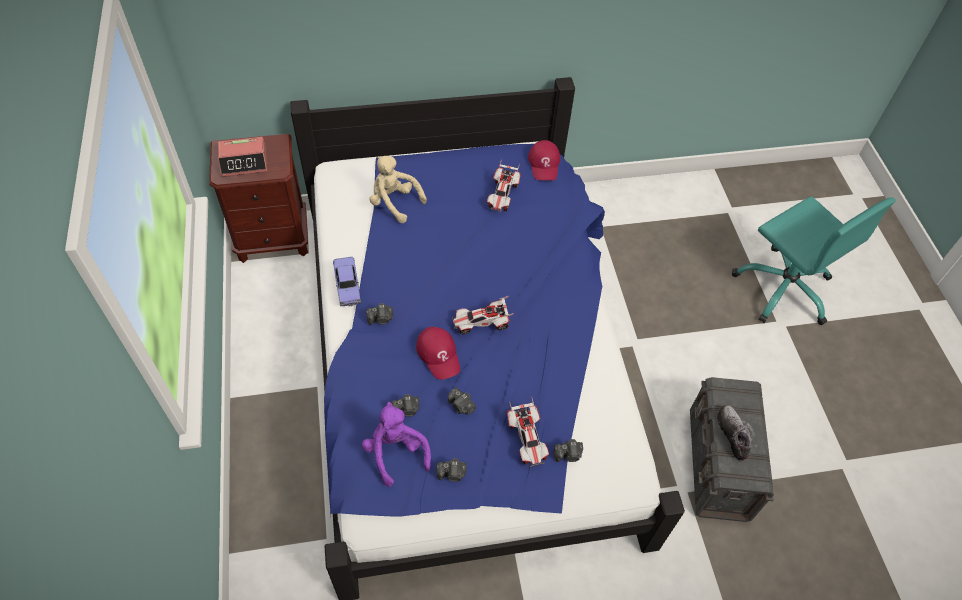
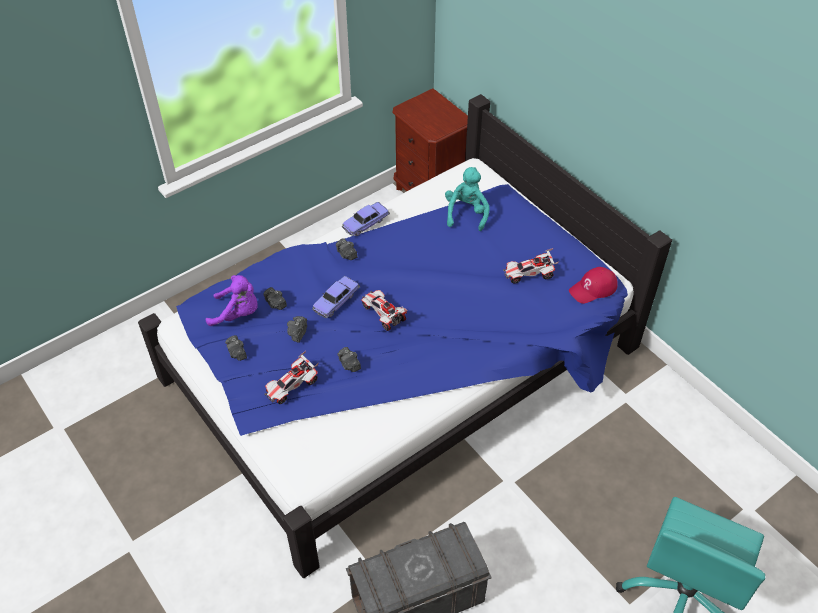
camera: 65 degrees right, 5 degrees down
(244, 162) = (426, 112): alarm clock -> none
(394, 202) = (466, 213): beige plush toy -> turquoise plush toy
(396, 452) = (238, 314): purple plush toy -> purple plush toy turned 60 degrees clockwise
(439, 354) = (336, 301): red cap -> toy car
(568, 455) = (294, 420): camera -> camera (349, 365)
(732, 434) = (412, 561): shoe -> none

